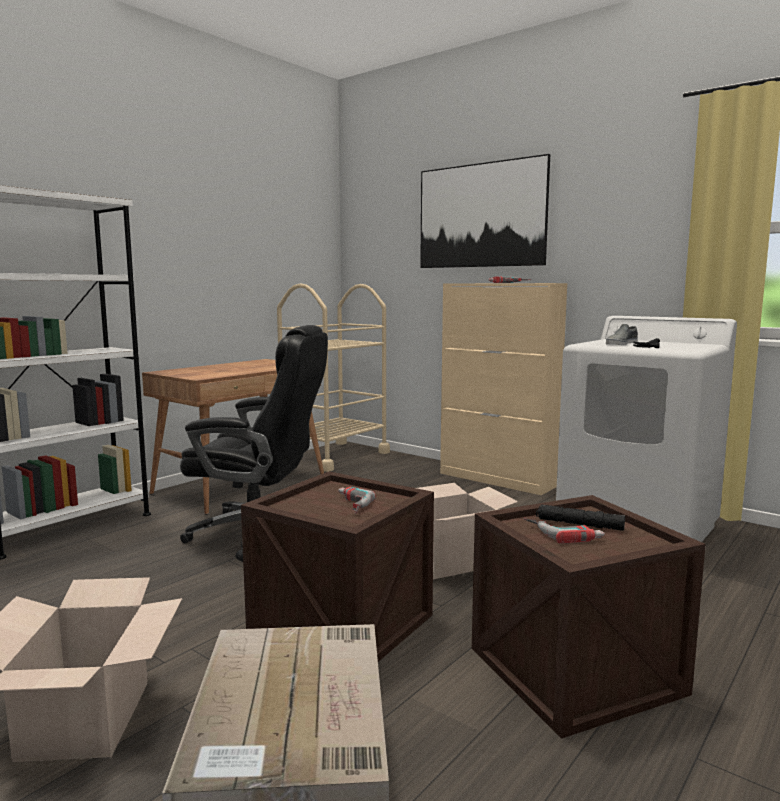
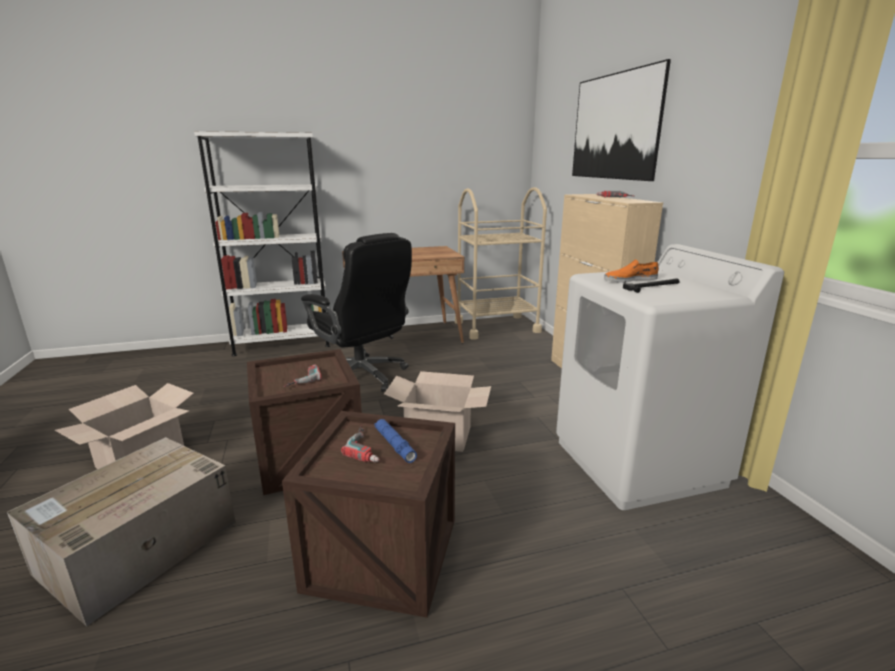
camera: 35 degrees right, 10 degrees up
(579, 524) = (394, 445): black flashlight -> blue flashlight
(621, 344) = (630, 280): grey shoe -> orange shoe

